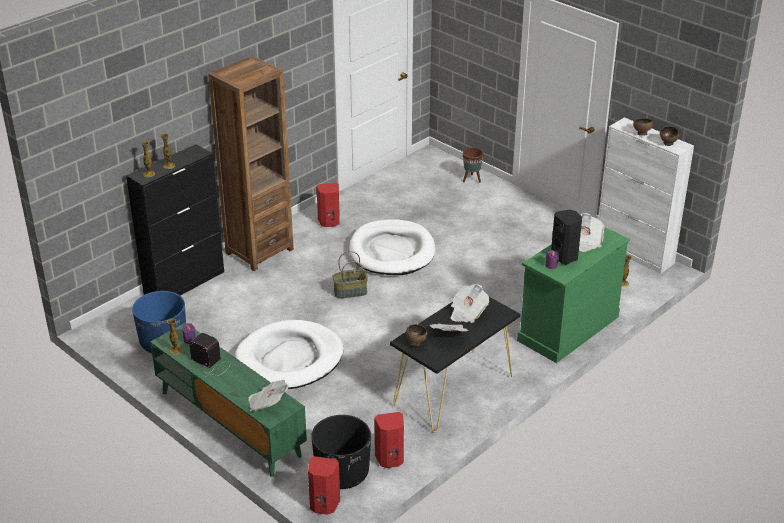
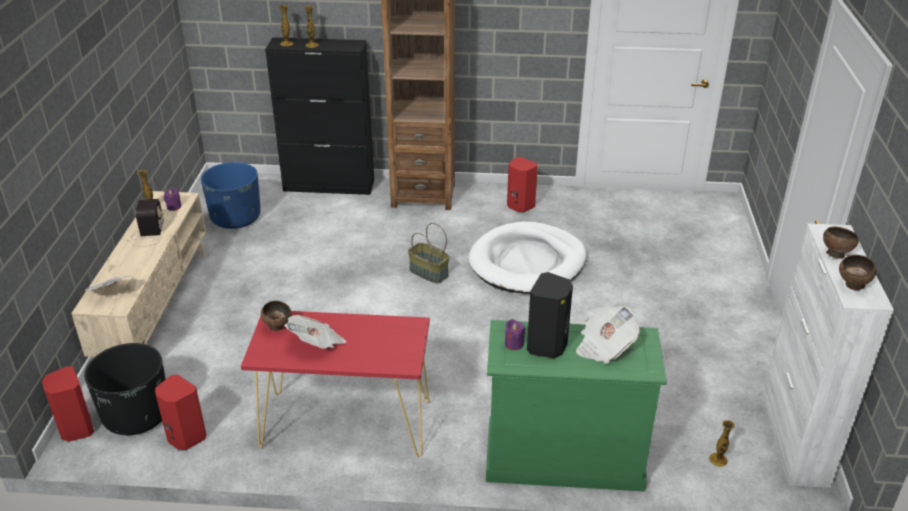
camera: 50 degrees right, 0 degrees up
(229, 423) = (155, 308): green tv stand -> beige tv stand
(290, 359) = (284, 292): white dog bed -> none
(453, 391) = (345, 424): black console table -> red console table
(467, 312) = (375, 335): newspaper -> none
(472, 179) = (726, 247): brown planter -> none

